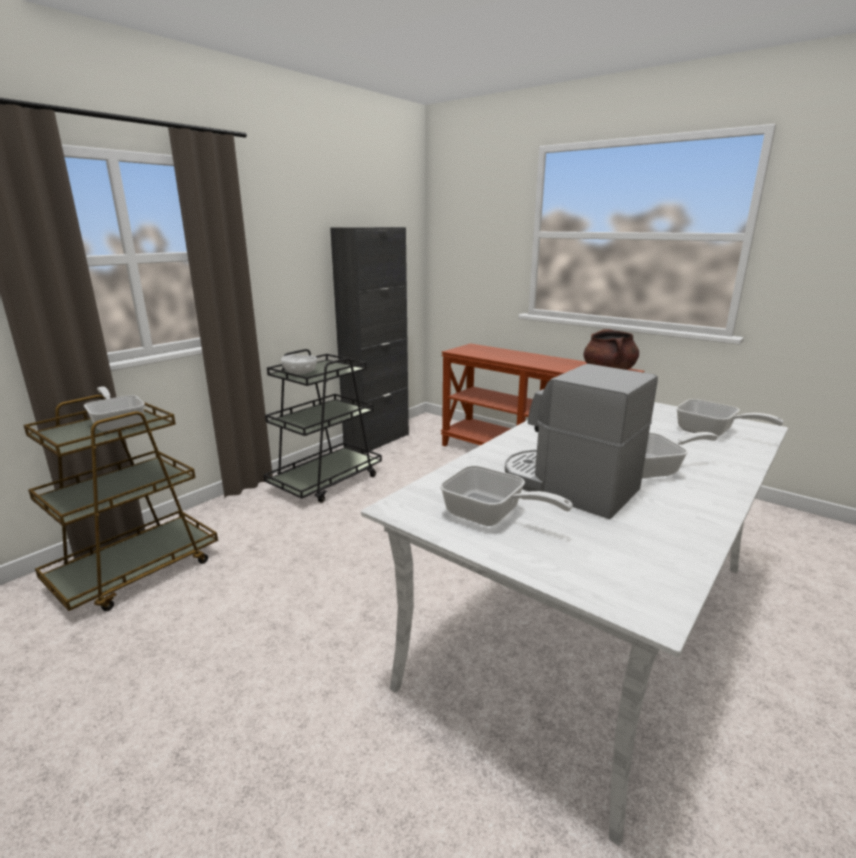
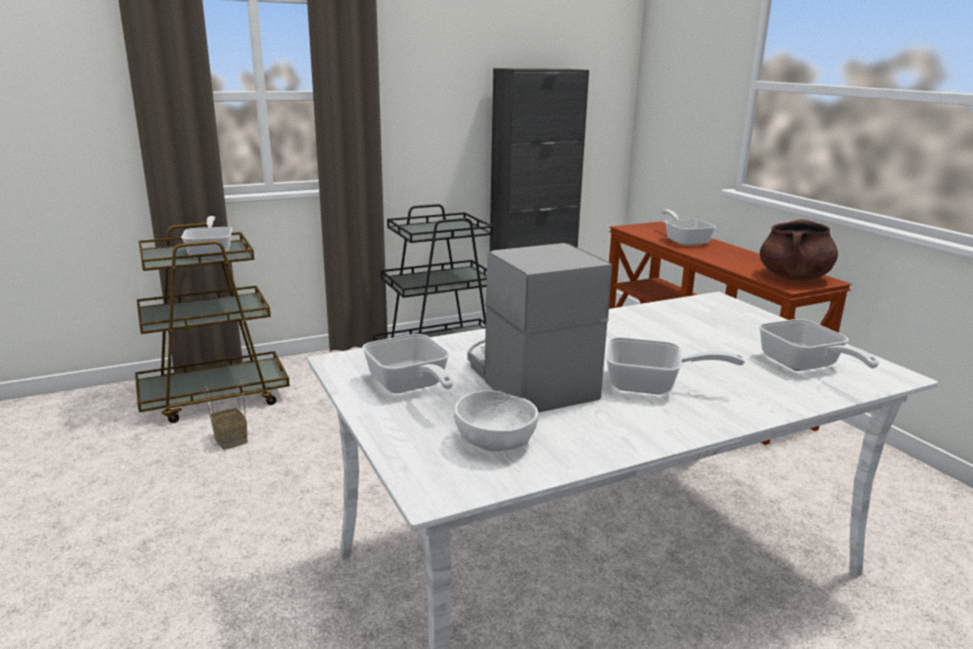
camera: 25 degrees right, 0 degrees up
(186, 610) = (229, 439): none -> basket
(300, 373) = (420, 229): white bowl -> white bowl (496, 441)
(507, 355) = (684, 240): none -> frying pan

